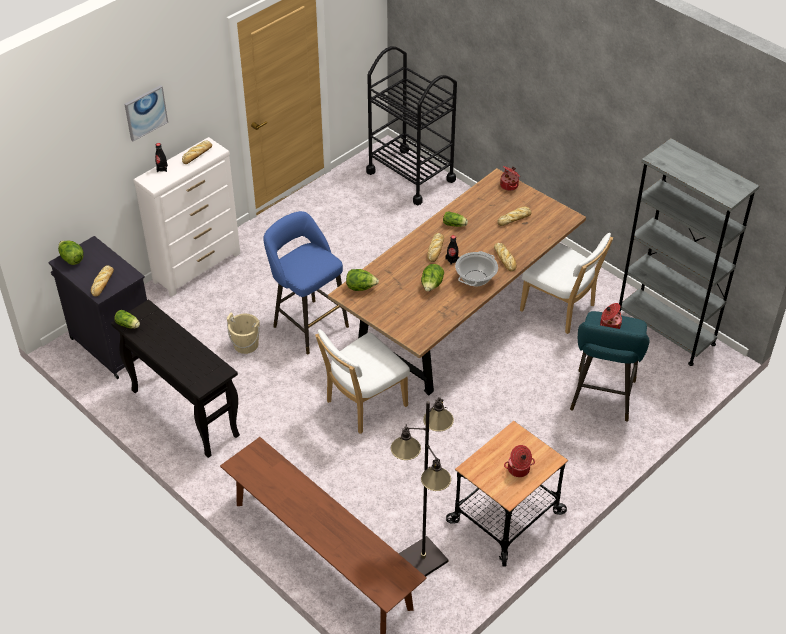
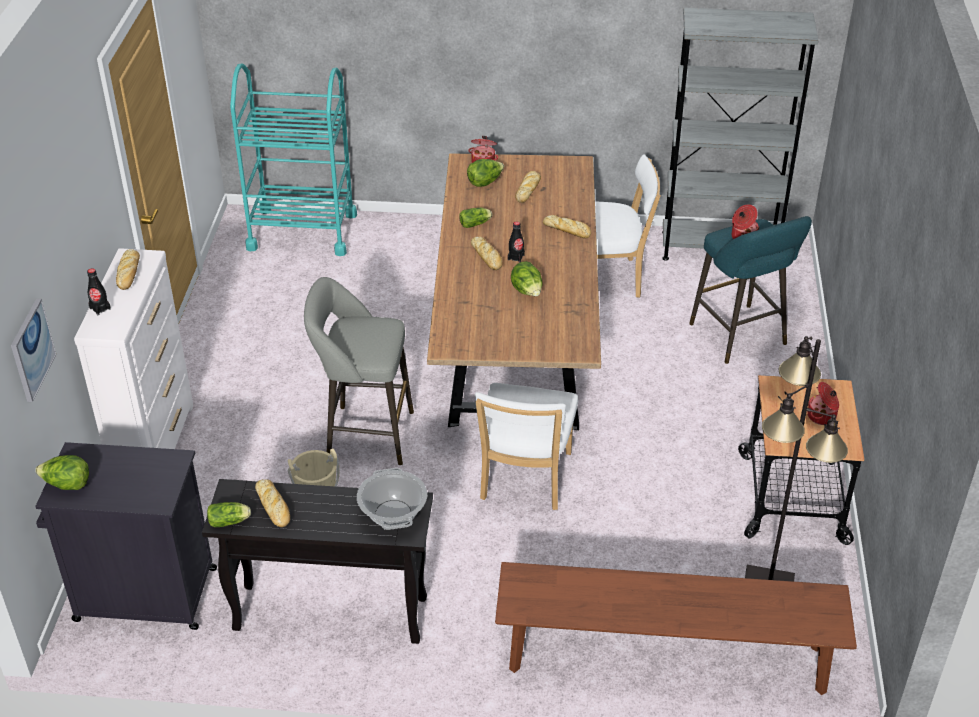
camera: 40 degrees left, 5 degrees down
(102, 283) = (148, 489): bread -> bread (273, 507)
(145, 112) = (63, 227): picture -> picture (31, 349)
(308, 324) = (364, 434): blue stool -> grey stool
(361, 287) = (455, 333): lettuce -> lettuce (485, 182)
(411, 176) = (302, 231): black cart -> turquoise cart
(476, 279) = (562, 262): cooking pot -> cooking pot (393, 514)

